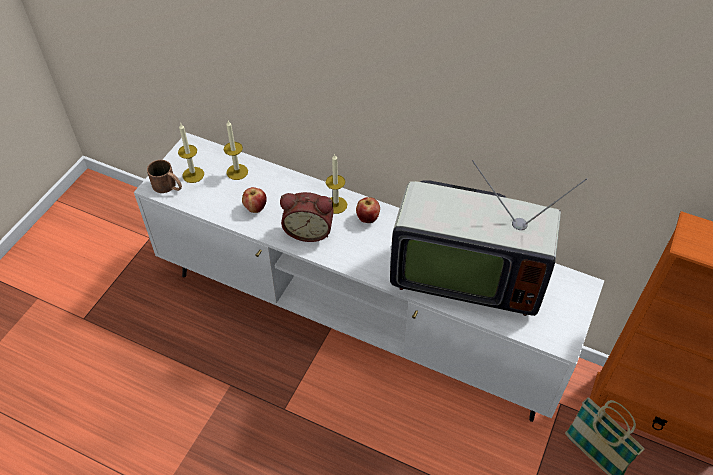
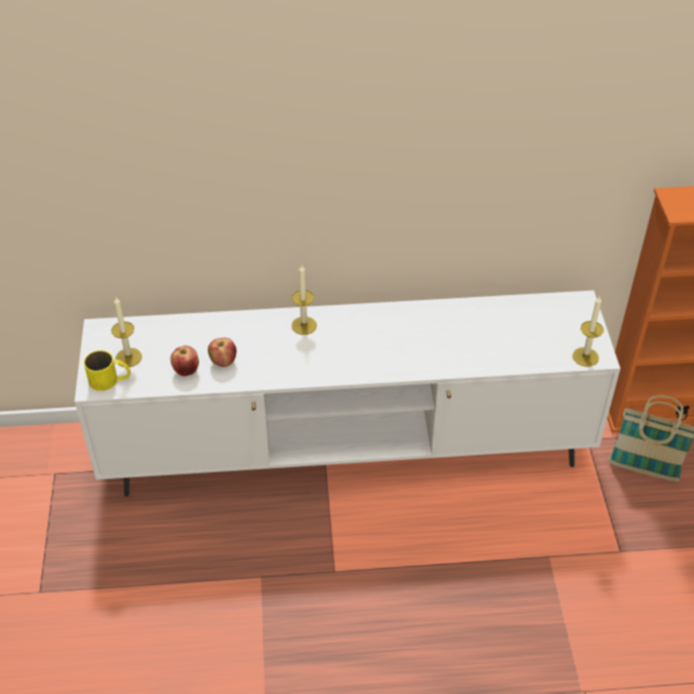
camera: 30 degrees left, 5 degrees down
(168, 186) = (110, 380): brown mug -> yellow mug
(237, 172) = (175, 335): candle -> candle (585, 357)
(309, 230) = (295, 359): alarm clock -> none
(368, 218) = (345, 325): apple -> apple (186, 370)
(465, 274) = (472, 336): television -> none

